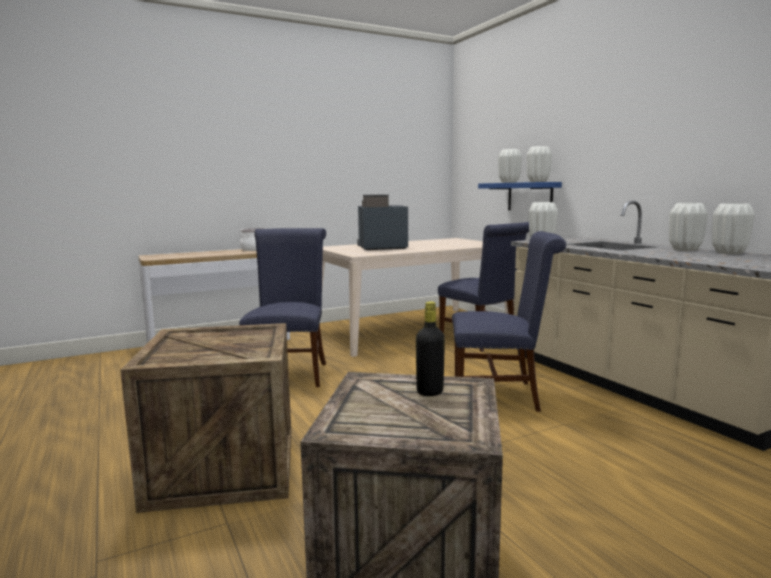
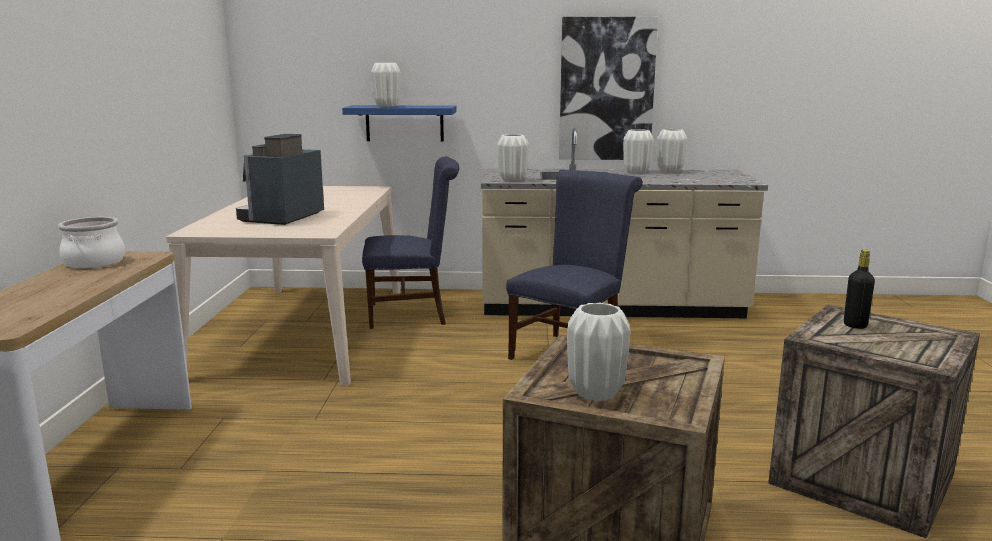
camera: 60 degrees left, 5 degrees up
(289, 373) = (346, 436): blue chair -> none
(537, 182) = (434, 106): white vase -> white vase (595, 393)
(684, 162) = (606, 89): none -> picture

